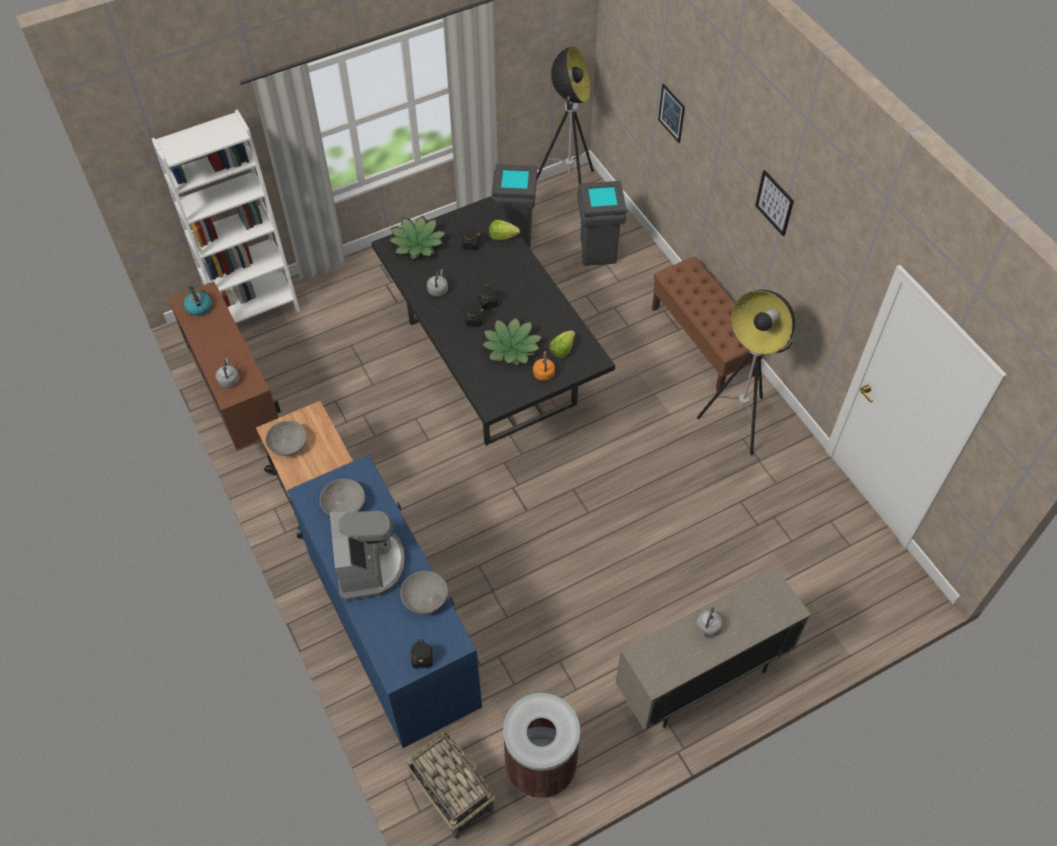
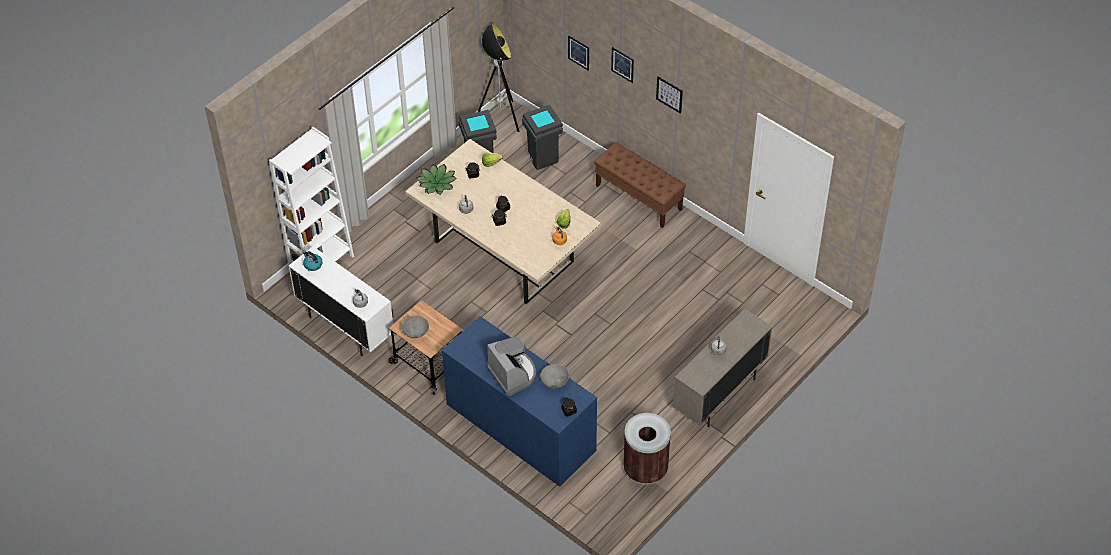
camera: 20 degrees left, 5 degrees down
(239, 403) = (345, 327): brown cabinet -> white cabinet
(343, 505) = (480, 347): grey bowl -> none
(451, 792) = (599, 499): basket -> none
(491, 364) = (505, 252): black dining table -> beige dining table
(511, 347) = (531, 231): potted plant -> none
(722, 142) = (622, 64): none -> picture
(738, 422) = (682, 242): floor lamp -> none

